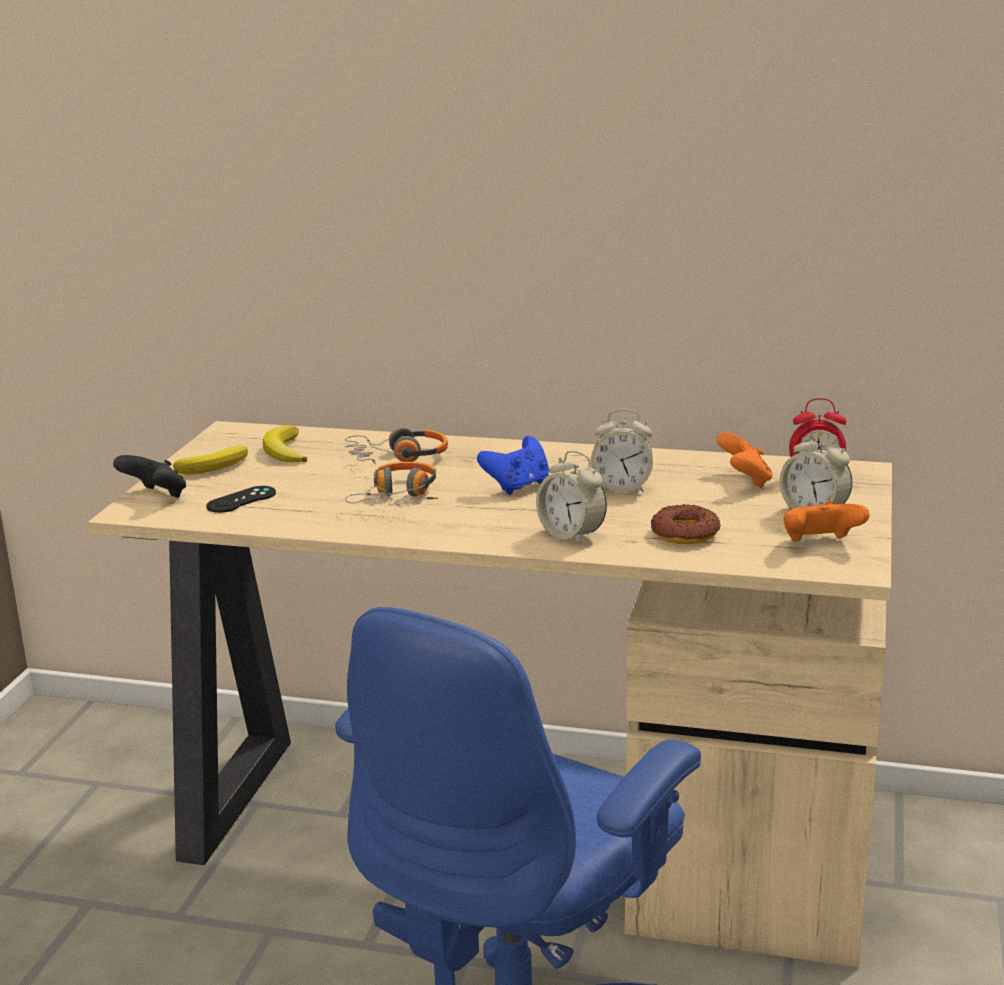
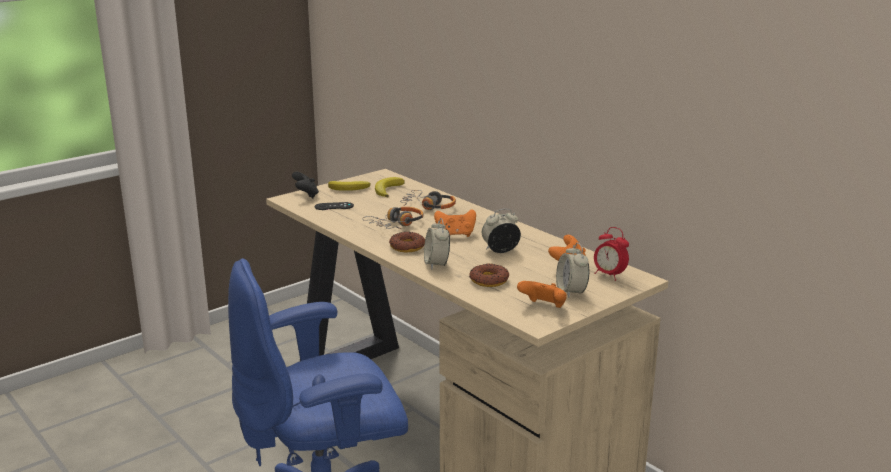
camera: 35 degrees right, 0 degrees up
(479, 524) = (407, 247): none -> donut
(517, 486) = (455, 235): blue game controller -> orange game controller
(622, 488) = (500, 250): alarm clock -> alarm clock turned 120 degrees clockwise

